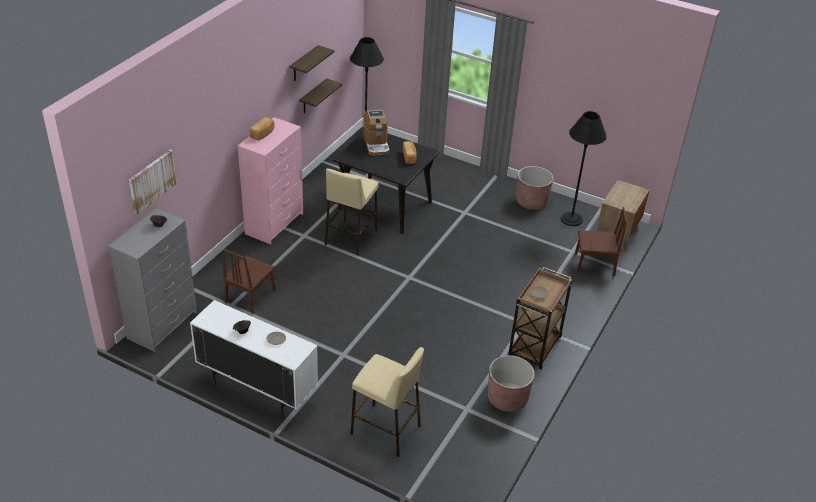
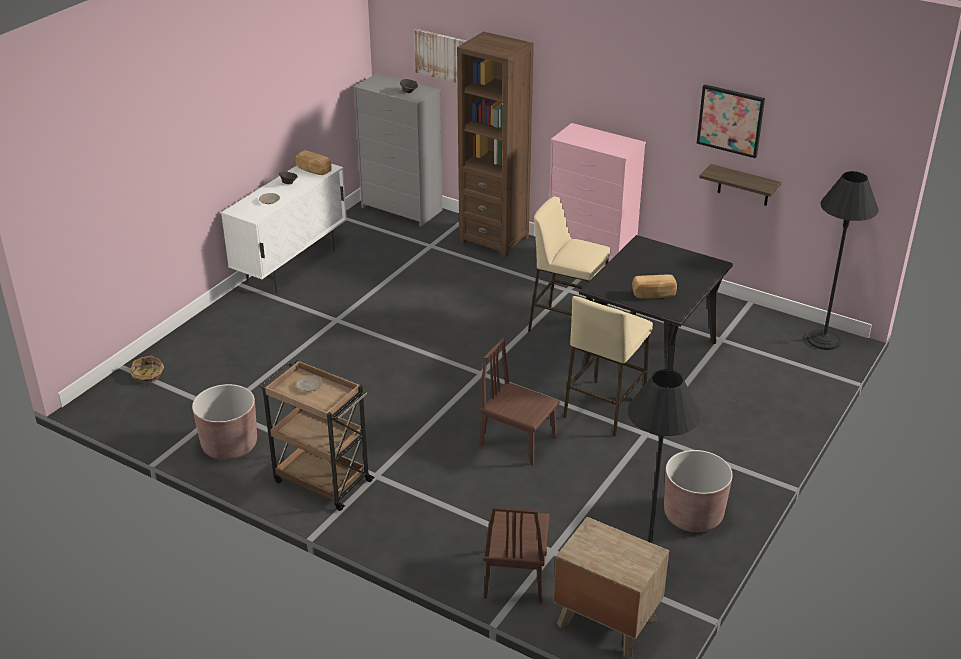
camera: 95 degrees right, 5 degrees down
(227, 270) = (494, 240): none -> brown bookcase
(250, 296) = (446, 256): brown chair -> brown chair (518, 441)
(263, 134) = (600, 136): bread -> bread (313, 170)
(304, 64) = (730, 120): shelf -> picture
(376, 144) = (681, 267): coffee machine -> none
(386, 430) = (207, 348): beige stool -> beige stool (604, 408)
(427, 463) = (148, 375): none -> basket

